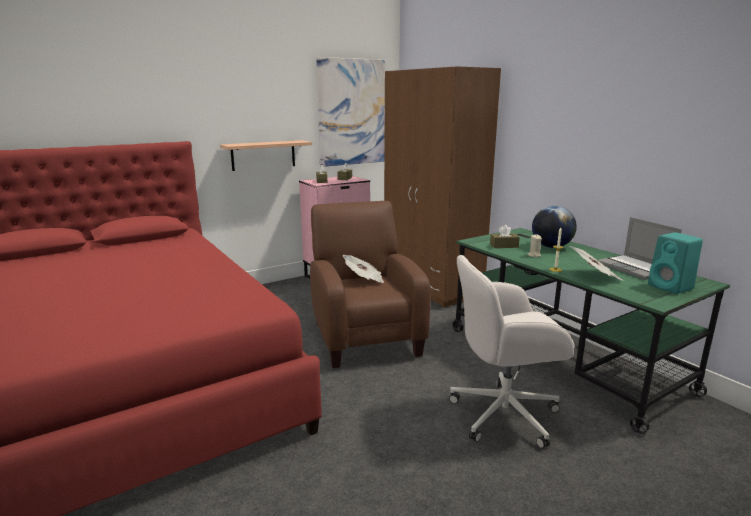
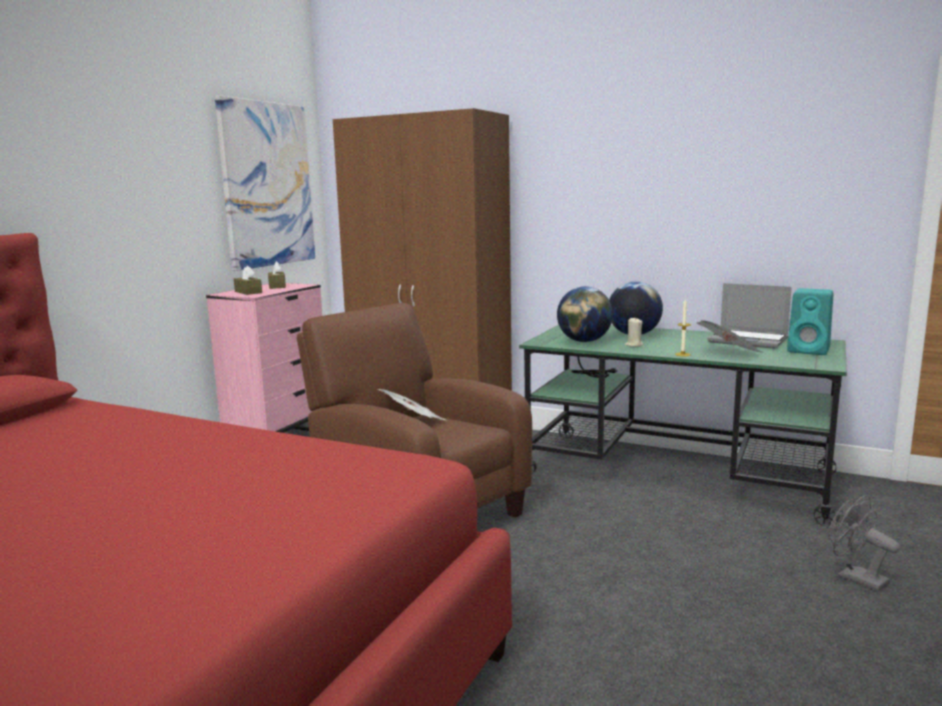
camera: 30 degrees left, 5 degrees down
(263, 155) = (149, 255): shelf -> none
(504, 246) = (584, 341): brown tissue box -> globe
(504, 415) = (690, 551): white office chair -> none
(609, 478) = (855, 577): none -> grey fan

